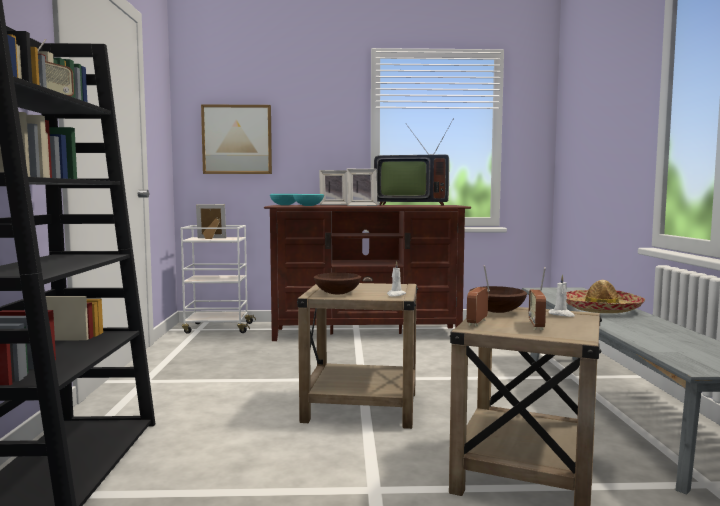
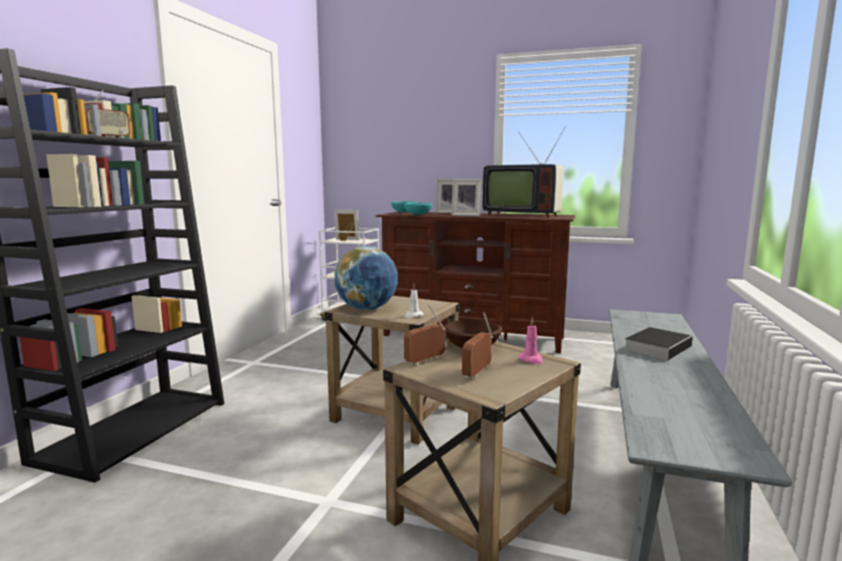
camera: 20 degrees right, 5 degrees up
(237, 139) = (373, 150): picture -> none
(338, 293) = (367, 309): brown bowl -> globe
(562, 314) = (531, 360): white candle -> pink candle
(601, 309) = (658, 347): hat -> book

